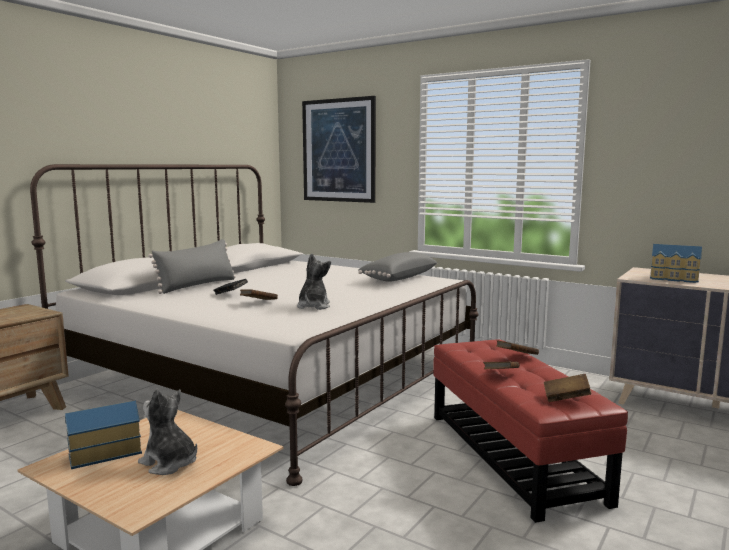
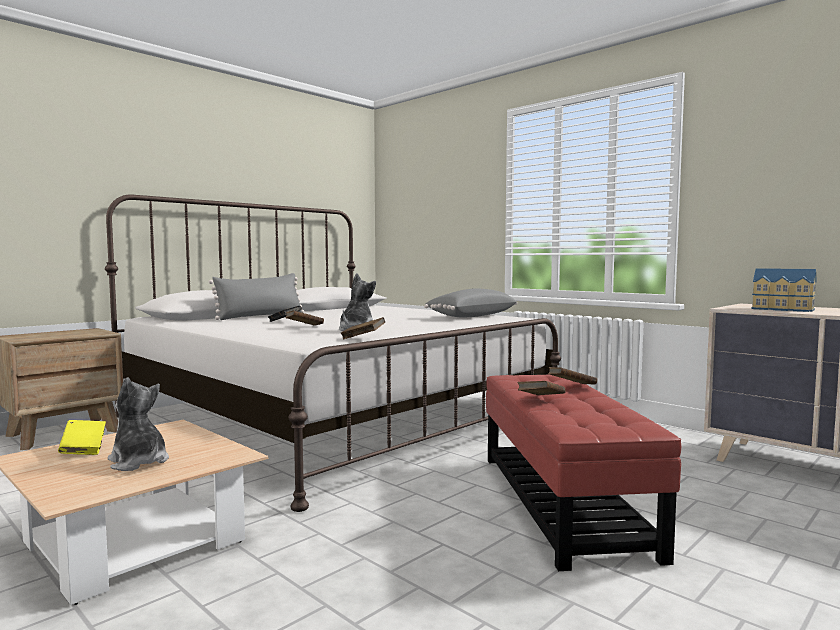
camera: 10 degrees right, 5 degrees down
(104, 453) = (84, 450): toy house -> yellow book
(338, 150) = (429, 195): picture -> none
(566, 398) = (605, 422): brown book -> brown book (363, 338)

